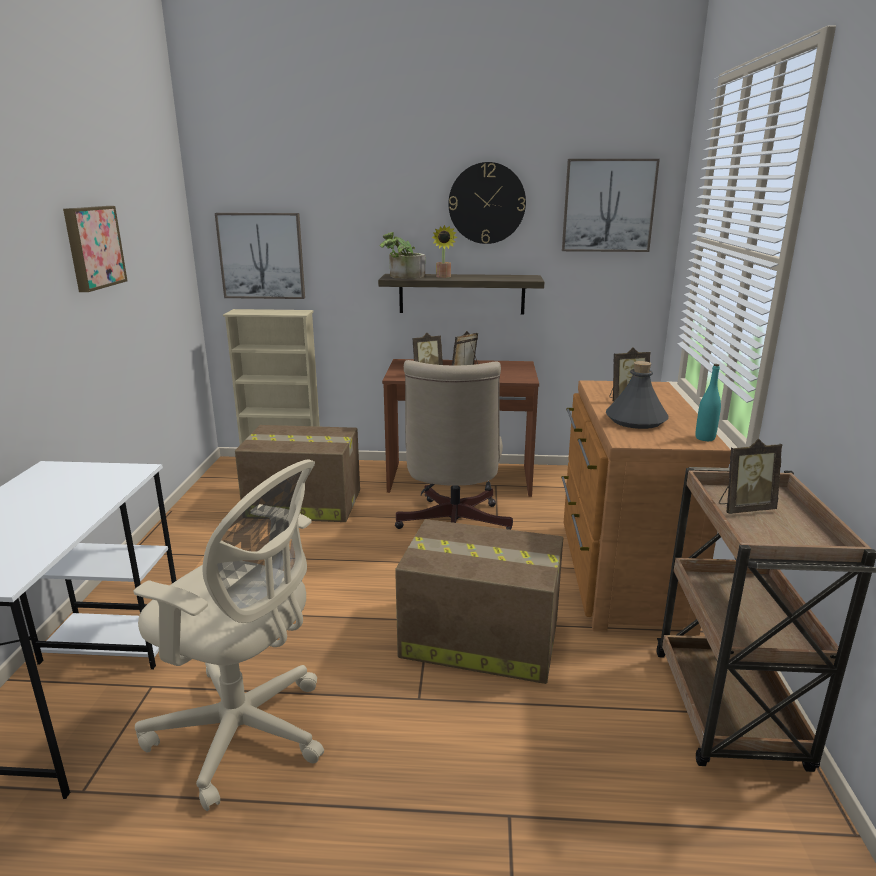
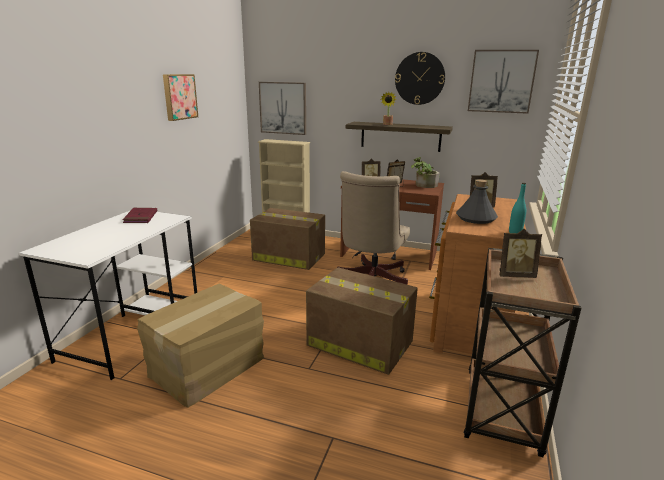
camera: 15 degrees right, 0 degrees up
(65, 478) = (141, 217): none -> red book
(245, 733) = (208, 367): beige office chair -> cardboard box
(402, 277) = (362, 123): potted plant -> potted plant (423, 185)

